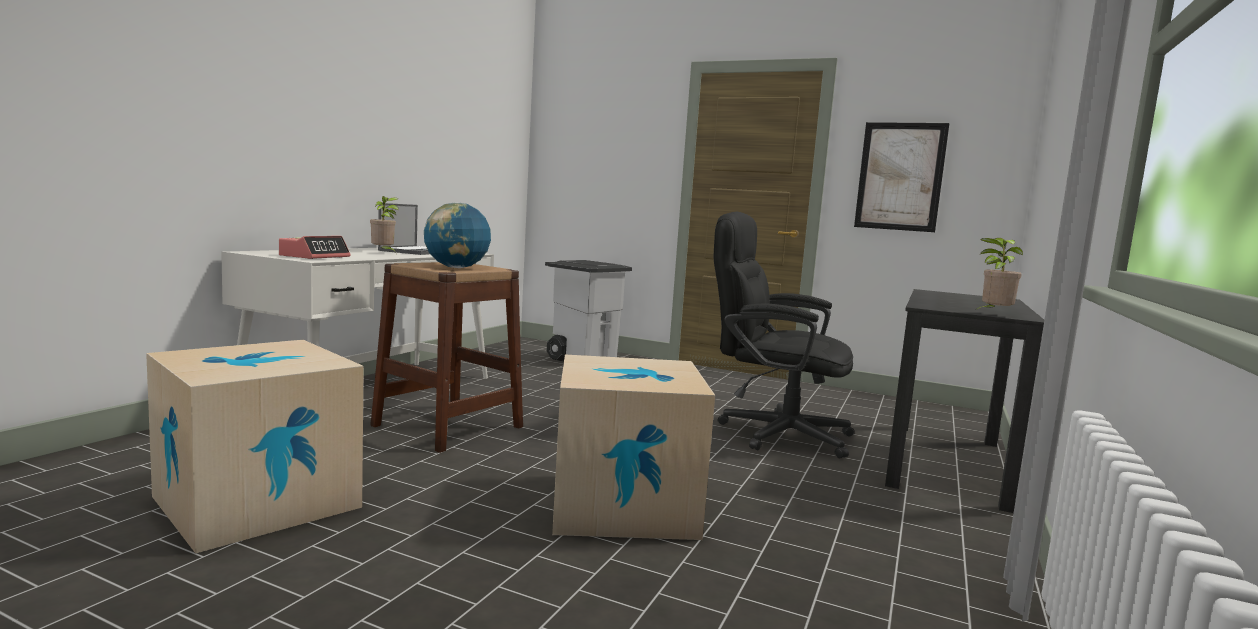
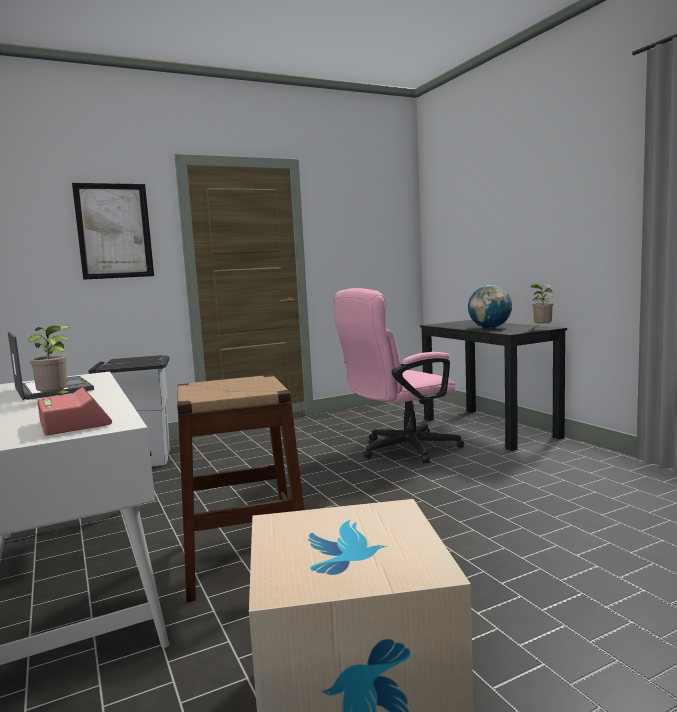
camera: 50 degrees left, 0 degrees up
(456, 268) = (232, 388): globe -> globe (490, 328)
(623, 505) = (491, 528): cardboard box -> none
(772, 432) = (400, 450): black office chair -> pink office chair
(900, 176) = (353, 248): picture -> picture (114, 231)

